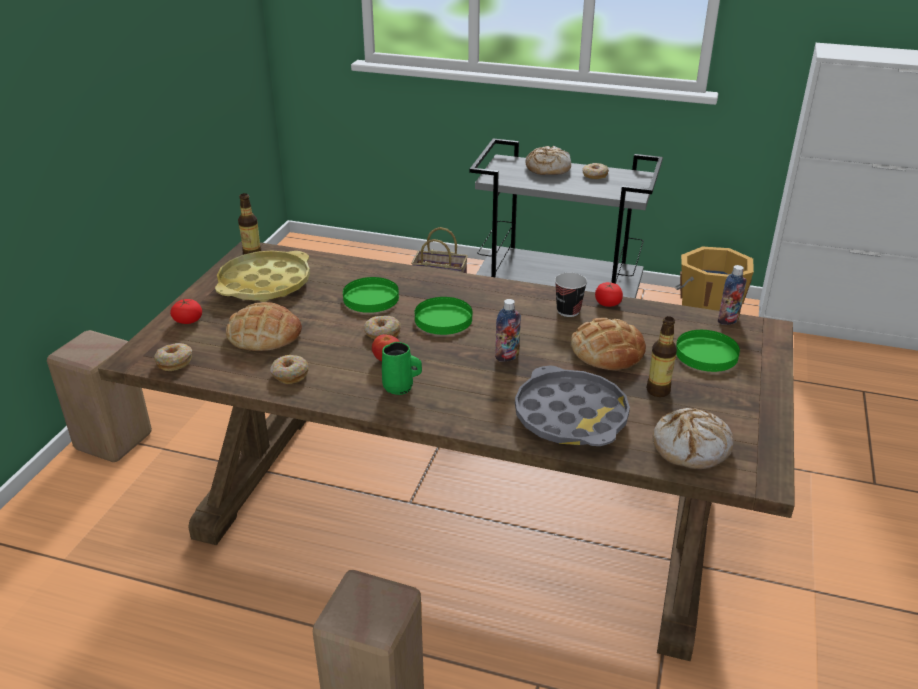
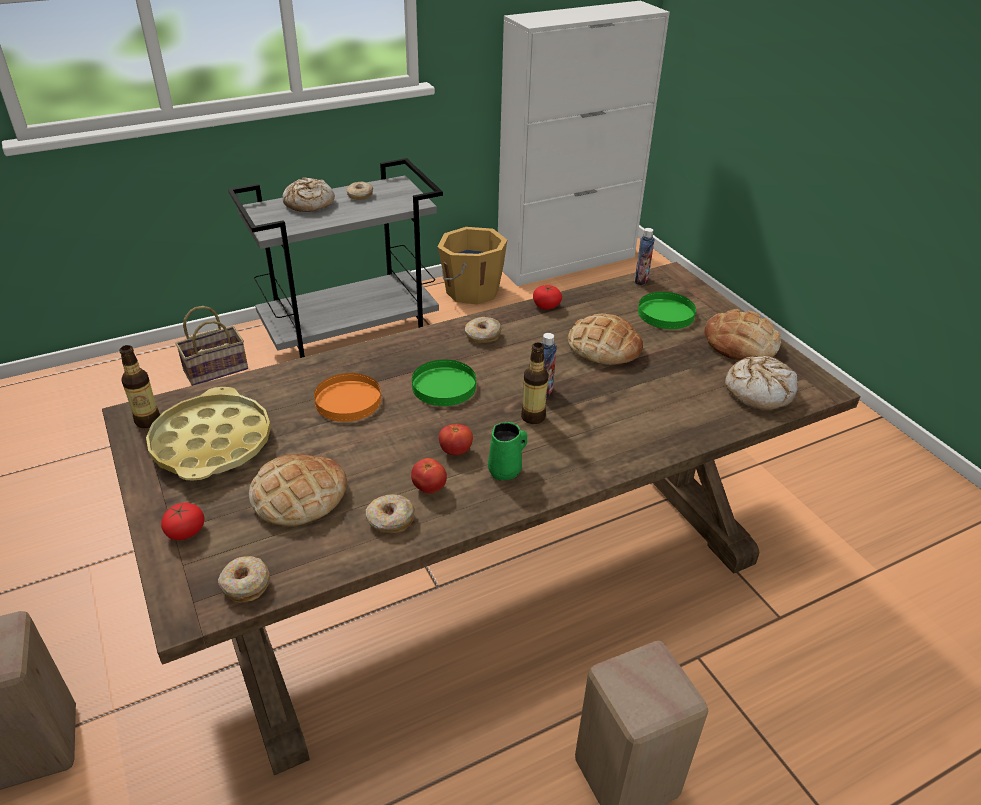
camera: 45 degrees left, 5 degrees up
(338, 370) = (429, 488): none -> tomato
(371, 298) = (348, 400): green plate -> orange plate
(382, 333) = (412, 429): donut -> donut (482, 336)
(568, 311) = (529, 327): cup -> none
(570, 416) = (659, 414): grey tray -> none
(658, 390) = (680, 359): bottle -> bottle (533, 417)
(740, 407) = (741, 343): none -> bread

